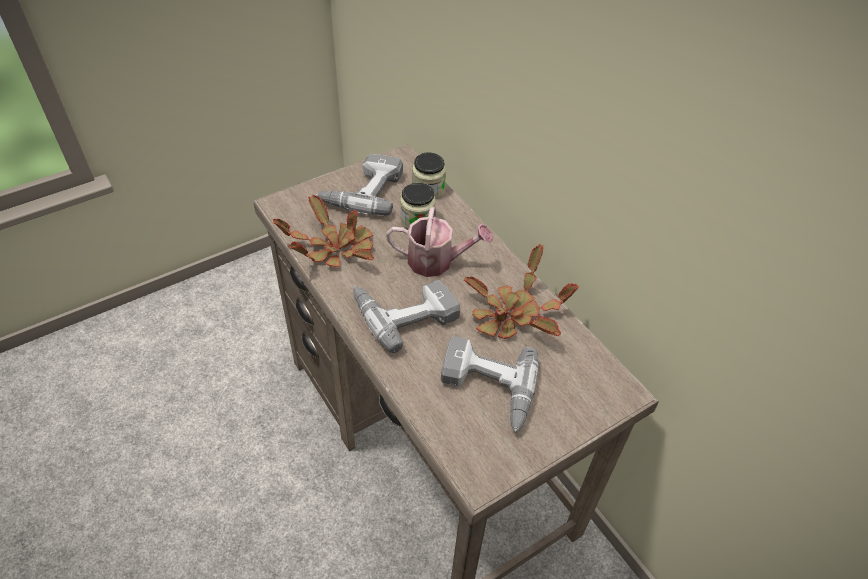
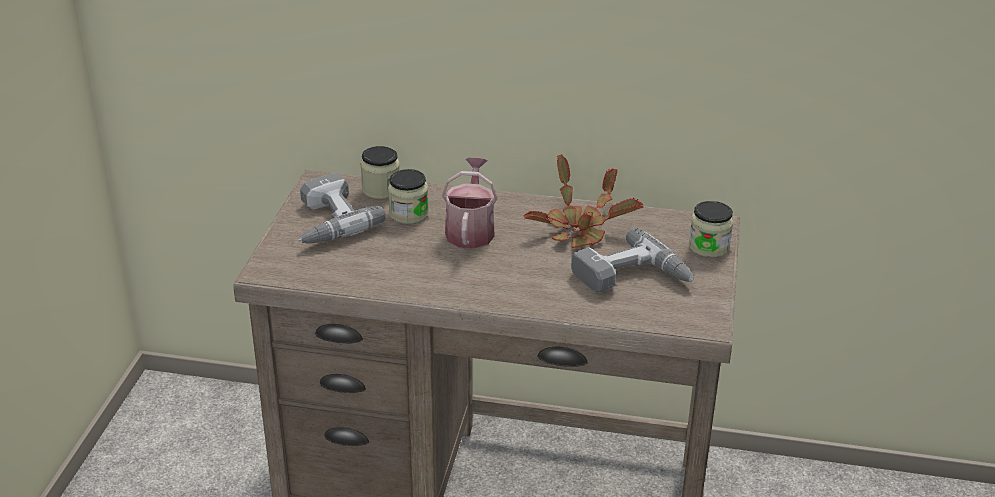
camera: 45 degrees left, 15 degrees down
(334, 249) = (373, 271): potted plant -> none
(404, 311) = (500, 273): power drill -> none
(437, 261) = (470, 230): watering can -> watering can turned 45 degrees counterclockwise
(587, 409) = (709, 247): none -> jar

